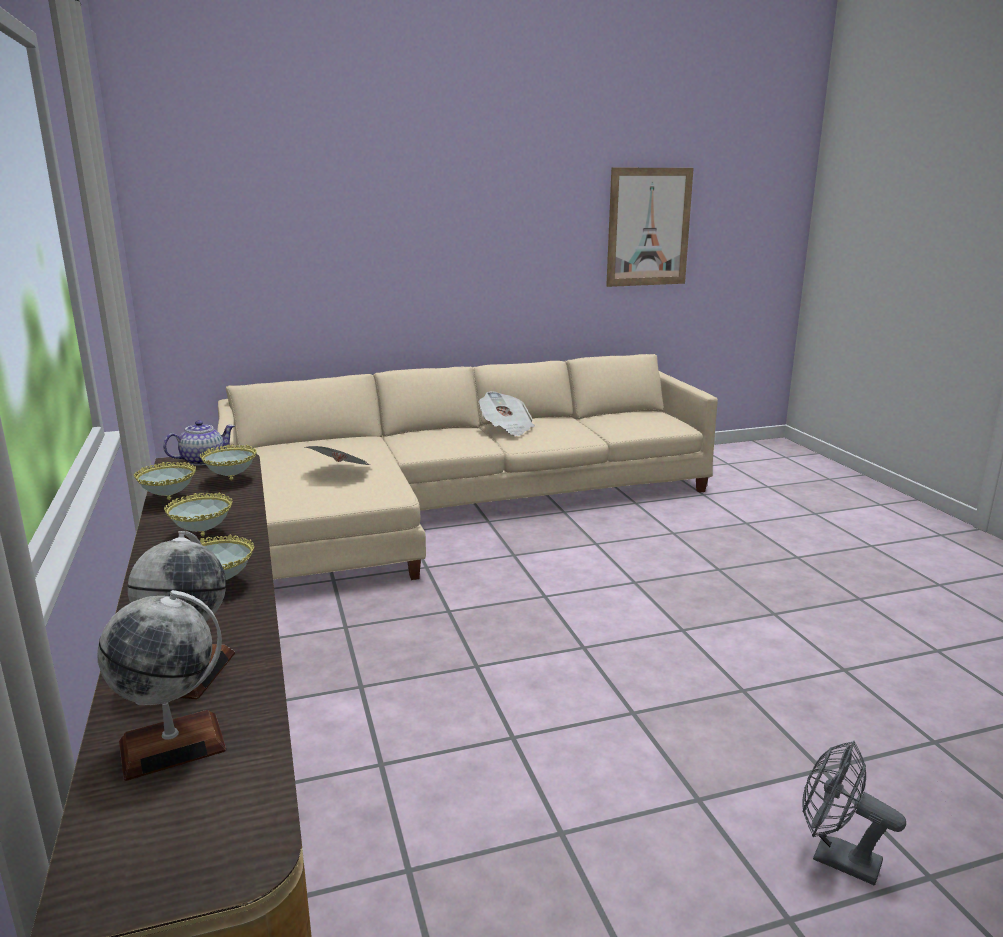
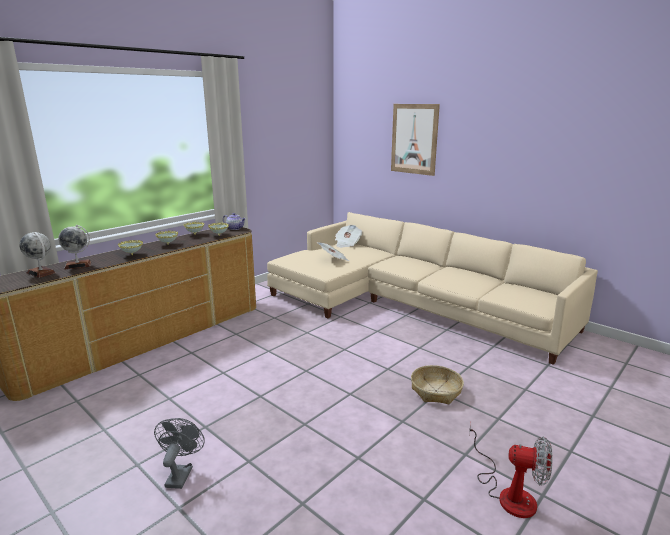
camera: 60 degrees right, 0 degrees up
(506, 428) = (445, 271): newspaper -> newspaper (347, 244)
(648, 227) = (608, 162): picture -> picture (414, 139)
(716, 570) = (436, 391): none -> basket
(933, 599) = (508, 493): none -> fan

